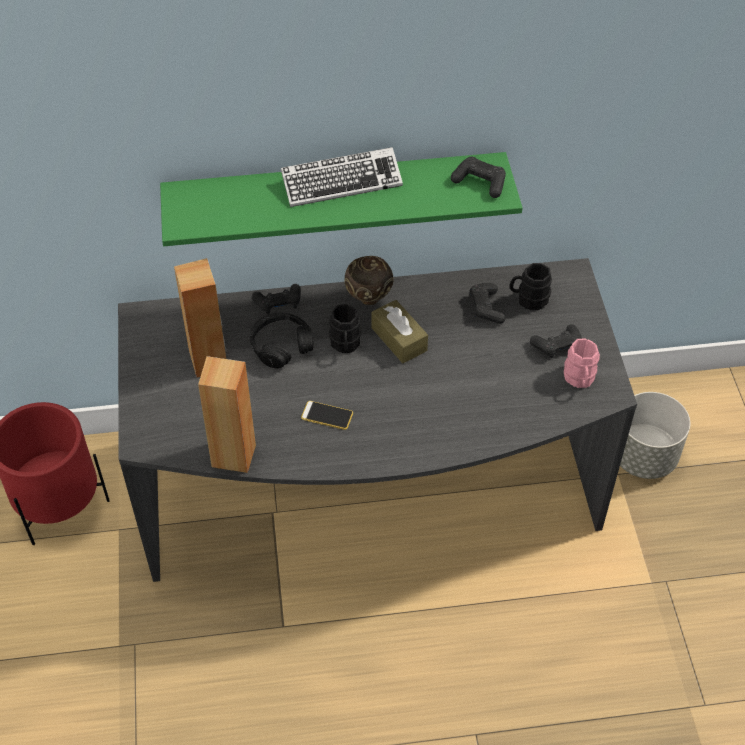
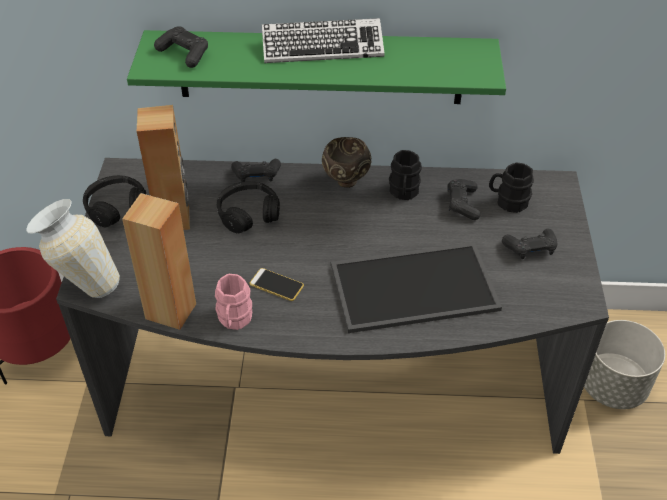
camera: 10 degrees right, 5 degrees down
(141, 440) = (84, 283): none -> vase
(148, 357) = (116, 207): none -> black headphones
(345, 345) = (312, 221): black mug -> black mug (403, 193)
(399, 339) = (367, 222): brown tissue box -> none
(456, 398) = (415, 285): none -> tray
(480, 182) = (465, 62): black game controller -> black game controller (184, 53)
(579, 379) = (549, 284): pink mug -> pink mug (234, 320)

